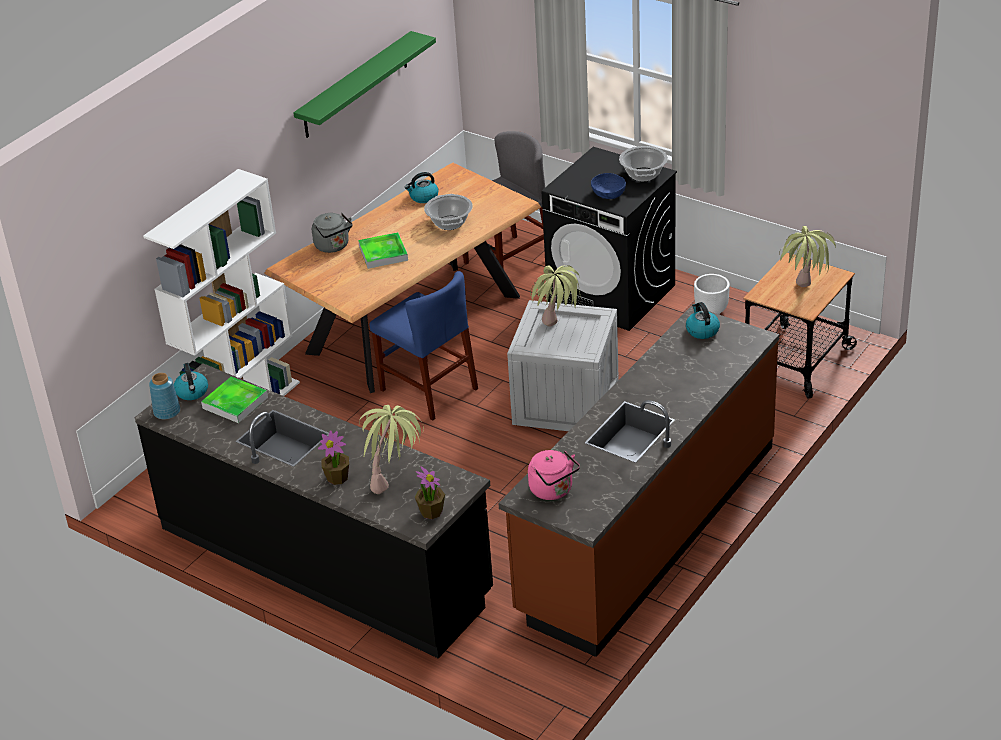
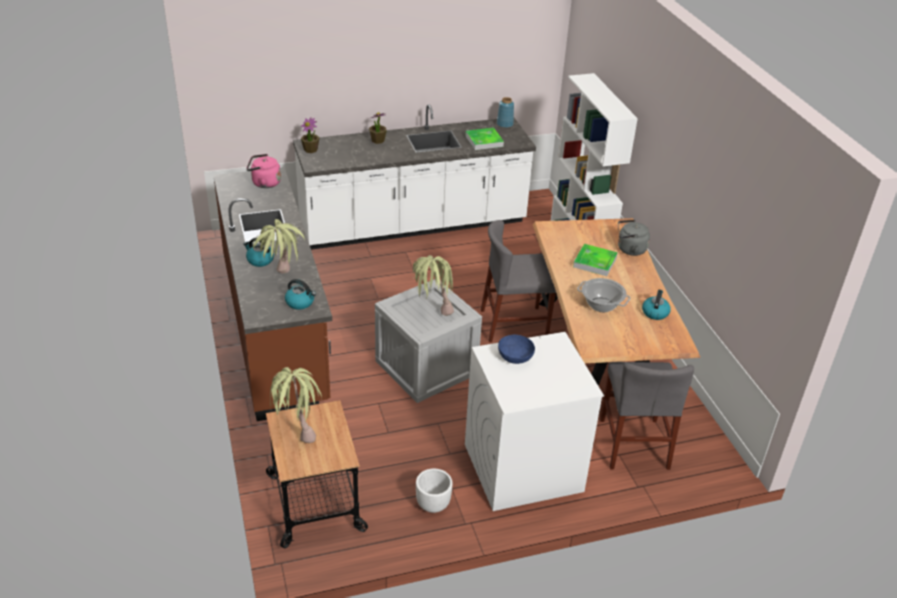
camera: 125 degrees right, 0 degrees up
(192, 392) = (512, 135): kettle -> kettle (259, 260)
(324, 561) = (413, 225): black counter -> white counter
(355, 85) = (720, 203): green shelf -> none
(396, 480) = (348, 152): potted plant -> potted plant (281, 280)
(428, 389) = (514, 324): blue chair -> grey chair
(612, 294) = (522, 468): black washing machine -> white washing machine
(643, 174) = (521, 392): cooking pot -> none

